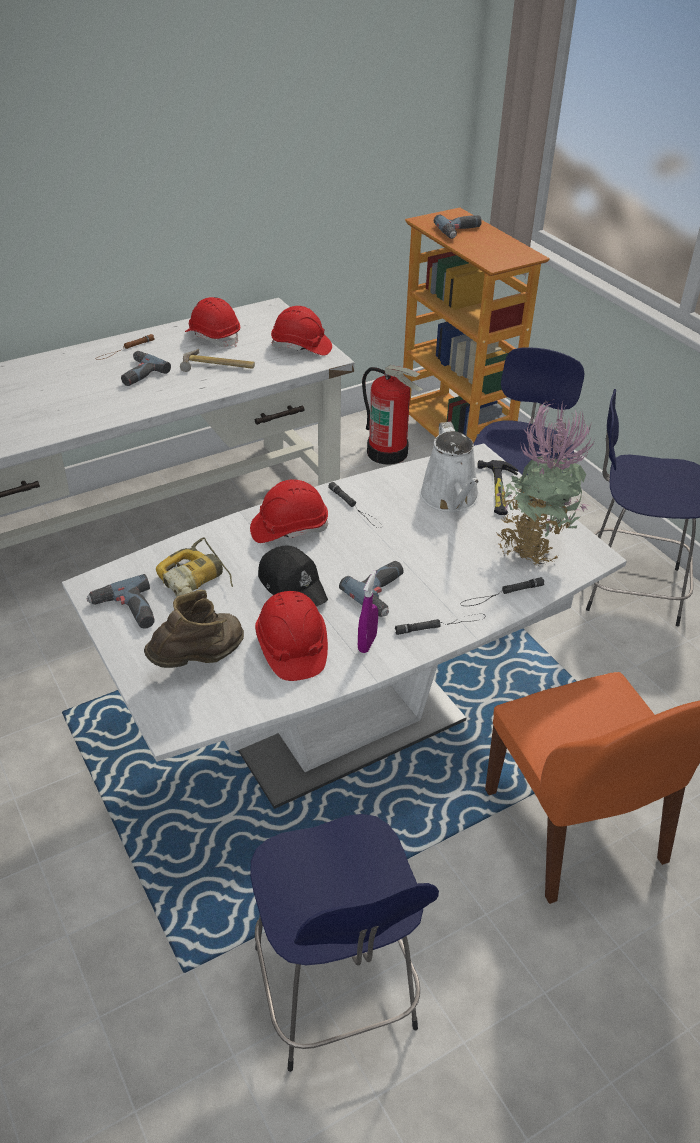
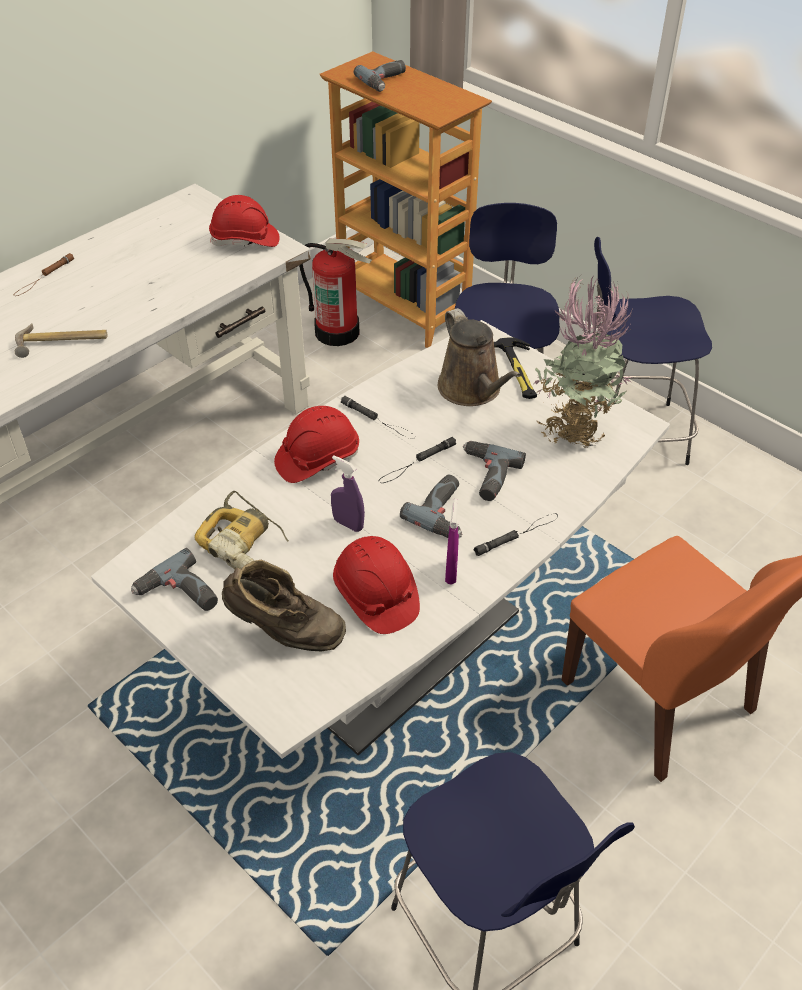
camera: 15 degrees left, 5 degrees up
(138, 373) = (72, 305): power drill -> power drill (485, 475)
(200, 660) = (284, 632): brown boot -> brown boot turned 75 degrees clockwise
(213, 336) = (140, 244): red hard hat -> none
(217, 367) = (161, 281): hammer -> hammer (61, 343)
(293, 585) = (348, 524): black cap -> purple spray bottle
(451, 498) = (472, 390): white watering can -> brown watering can
(501, 594) = (564, 487): black flashlight -> black flashlight (417, 463)

